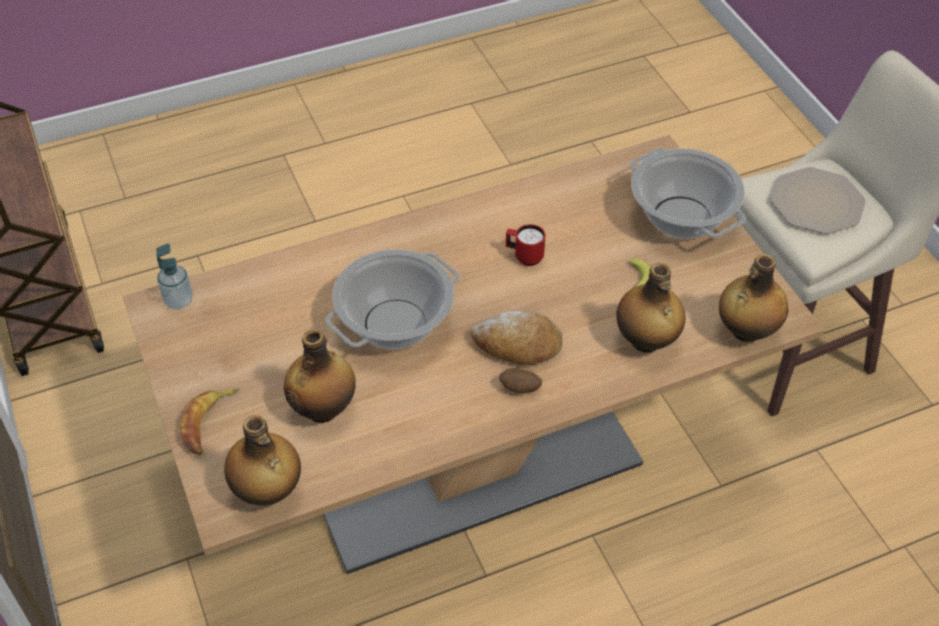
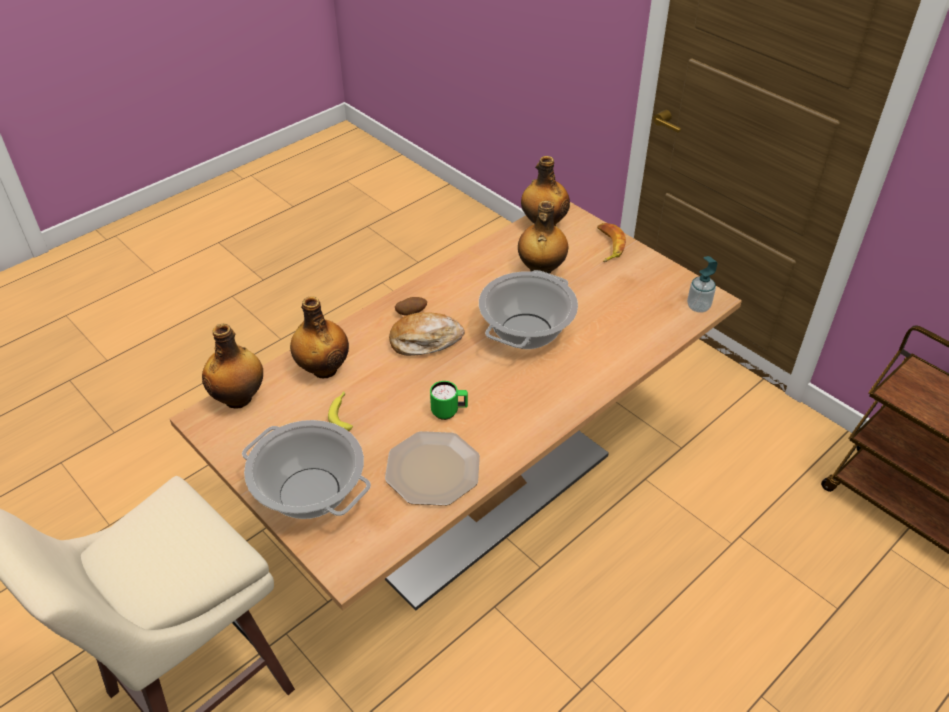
camera: 160 degrees right, 5 degrees down
(524, 256) = (449, 412): red mug -> green mug
(816, 202) = (165, 549): plate -> plate (433, 469)

